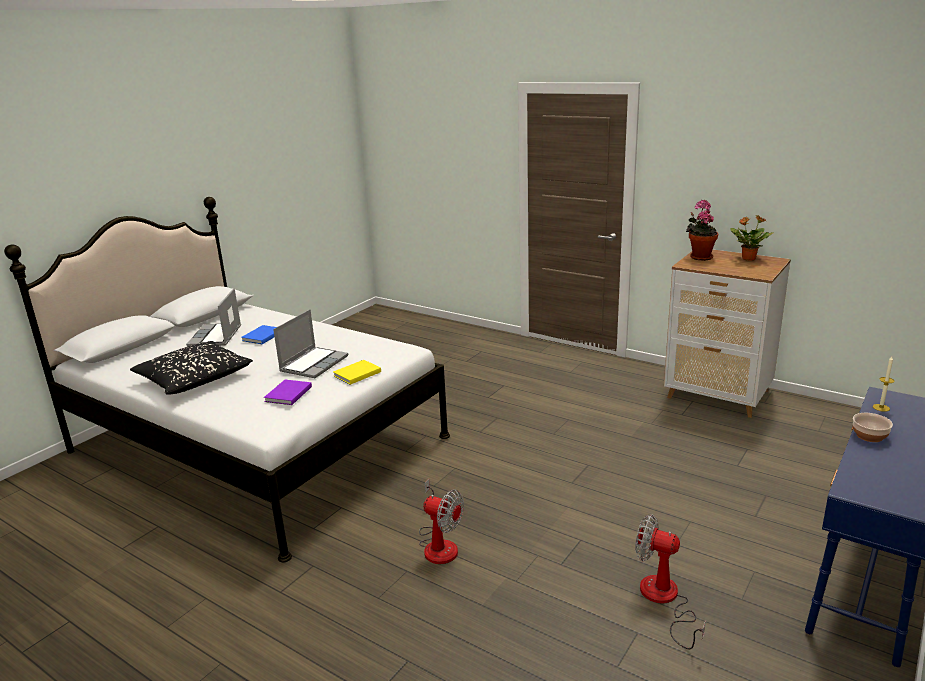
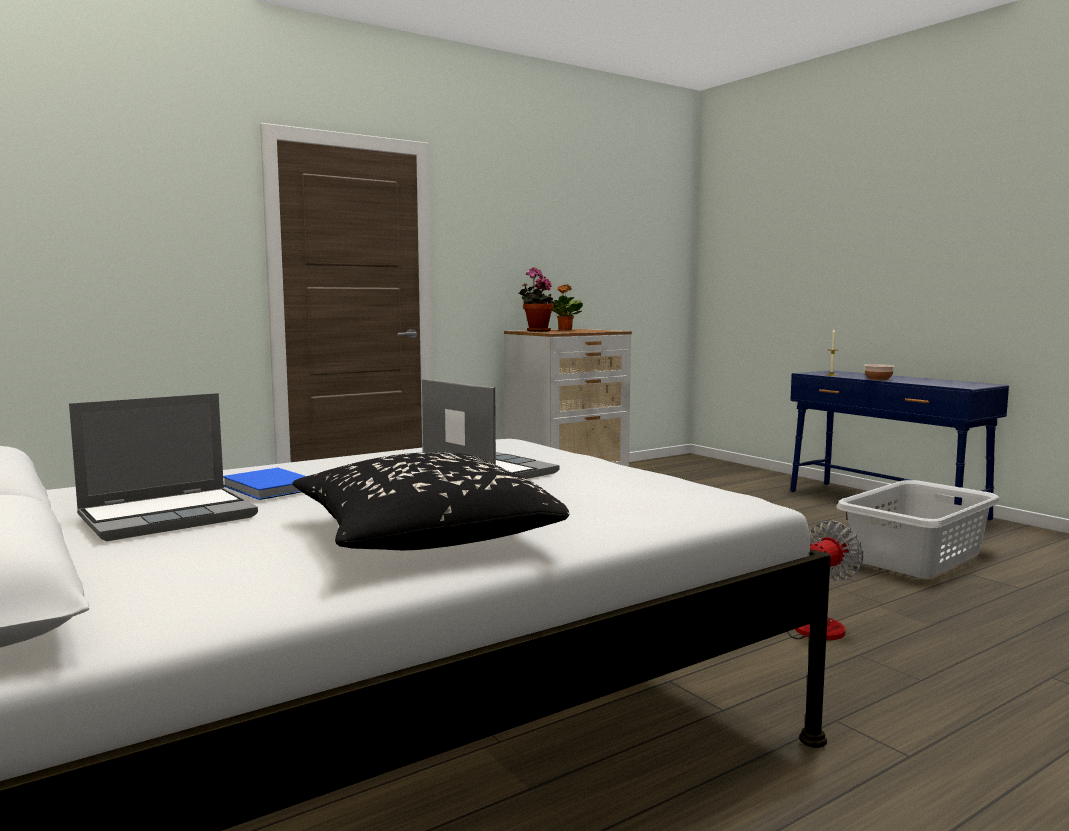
camera: 70 degrees left, 15 degrees down
(216, 336) = (169, 516): laptop -> laptop turned 60 degrees counterclockwise
(287, 394) = (617, 482): purple book -> none
(356, 374) = (569, 458): yellow book -> none
(664, 600) = (917, 557): fan -> grey laundry basket

